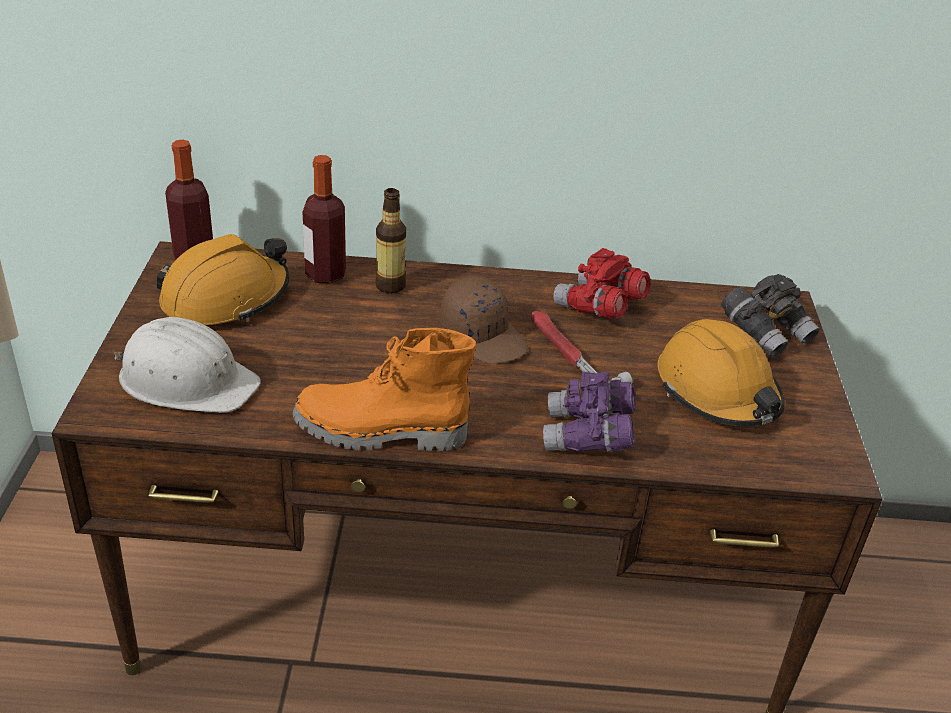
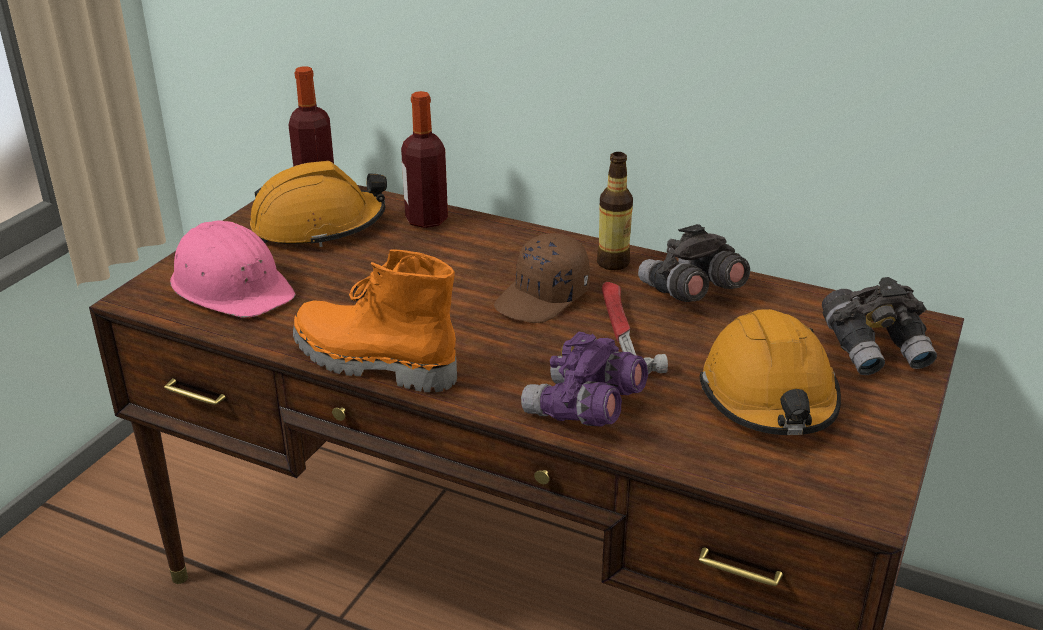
camera: 25 degrees right, 5 degrees down
(187, 380) = (232, 286): white hard hat -> pink hard hat
(390, 286) = (482, 239): bottle -> bottle (613, 263)
(484, 336) = (543, 298): brown cap -> brown cap turned 60 degrees clockwise
(599, 308) = (690, 293): red binoculars -> grey binoculars

